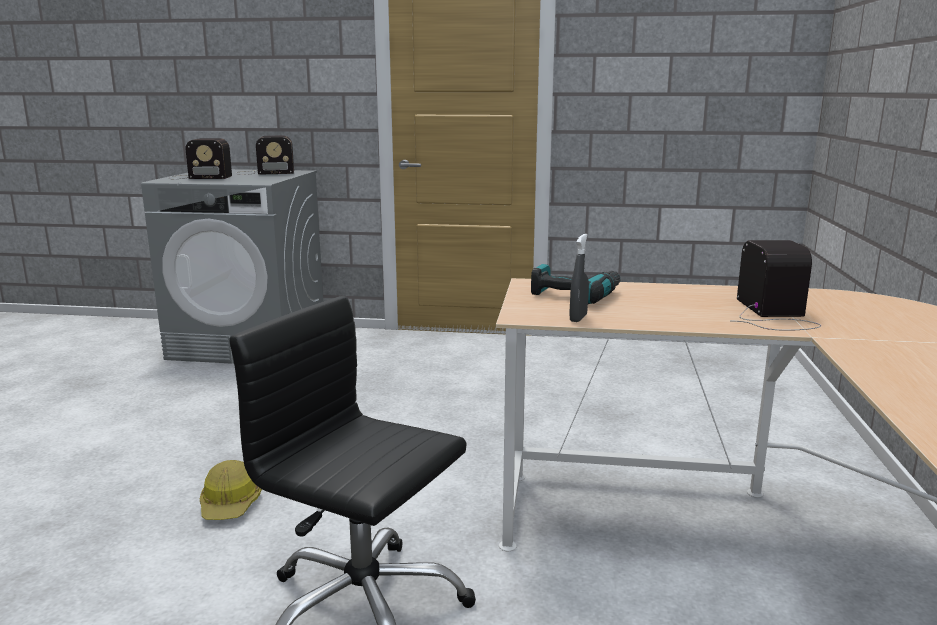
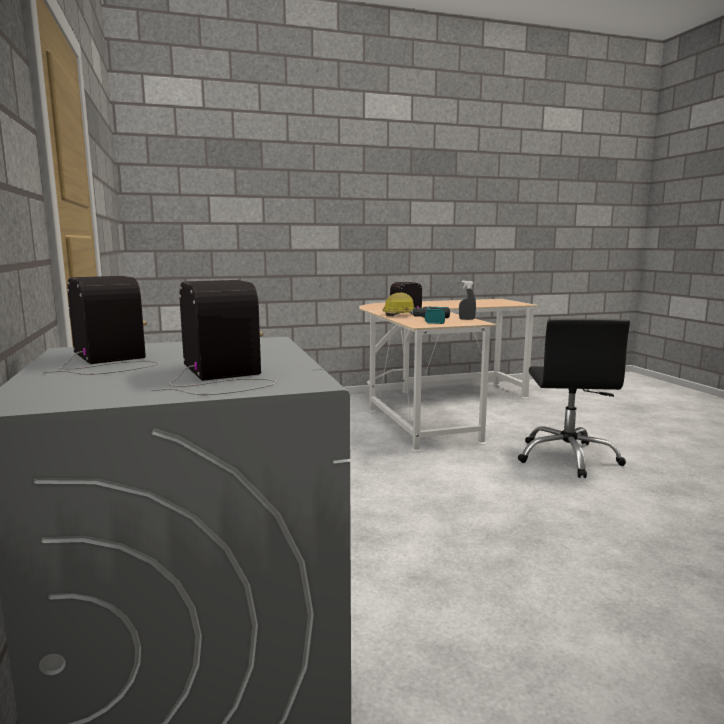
camera: 115 degrees left, 5 degrees down
(231, 504) = (563, 515): hard hat -> hard hat (401, 314)

